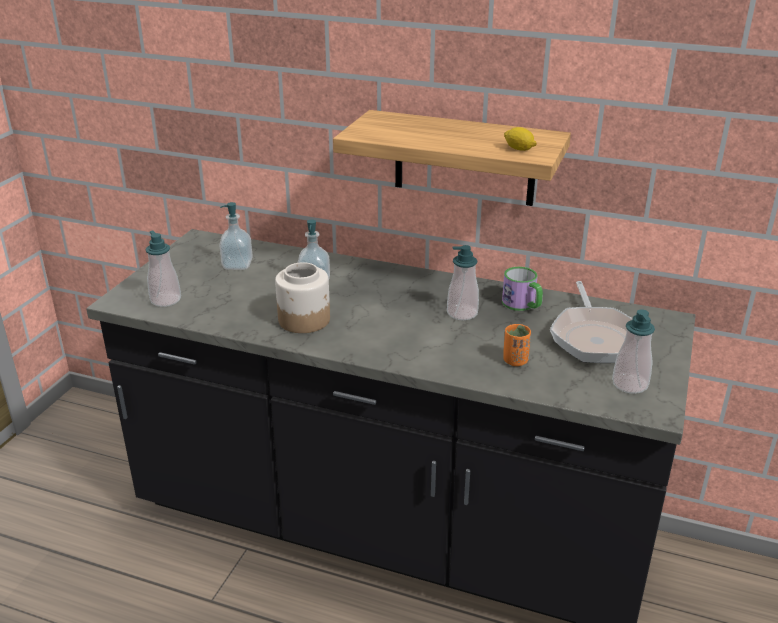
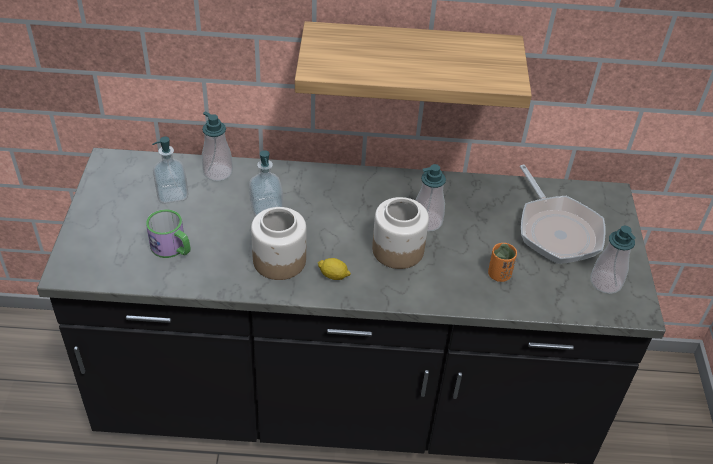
camera: 20 degrees left, 15 degrees up
(165, 300) = (120, 260): soap dispenser -> soap dispenser (218, 172)
(420, 329) = (397, 250): none -> jar
(519, 149) = (489, 73): lemon -> lemon (333, 275)
(522, 305) = (478, 200): mug -> mug (172, 248)

